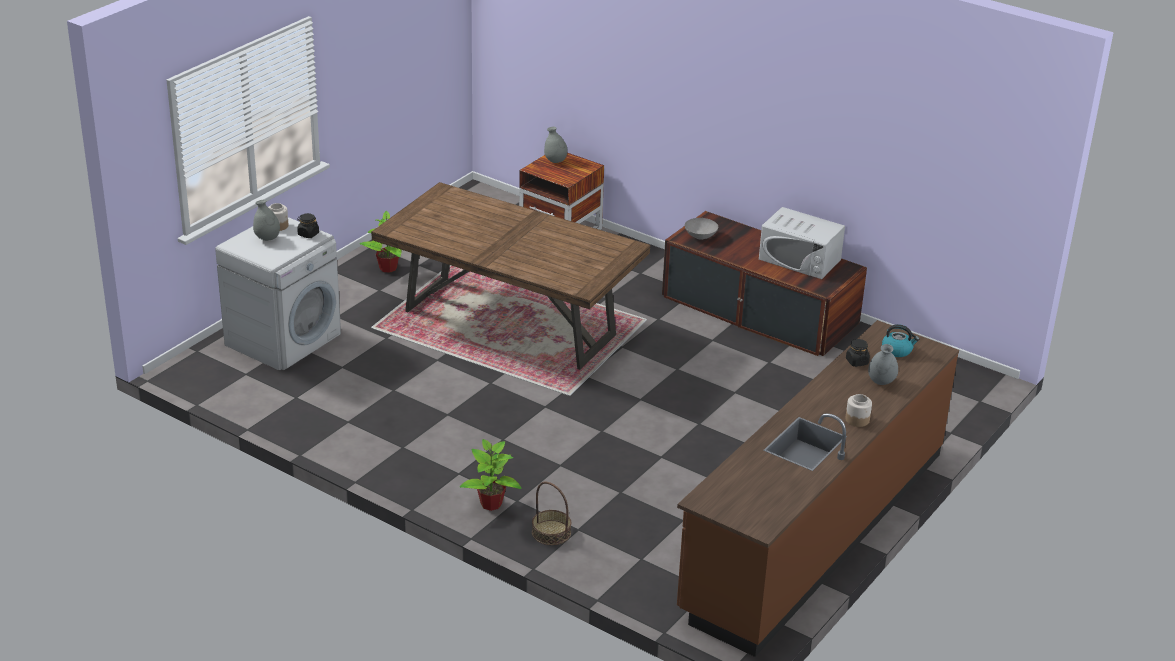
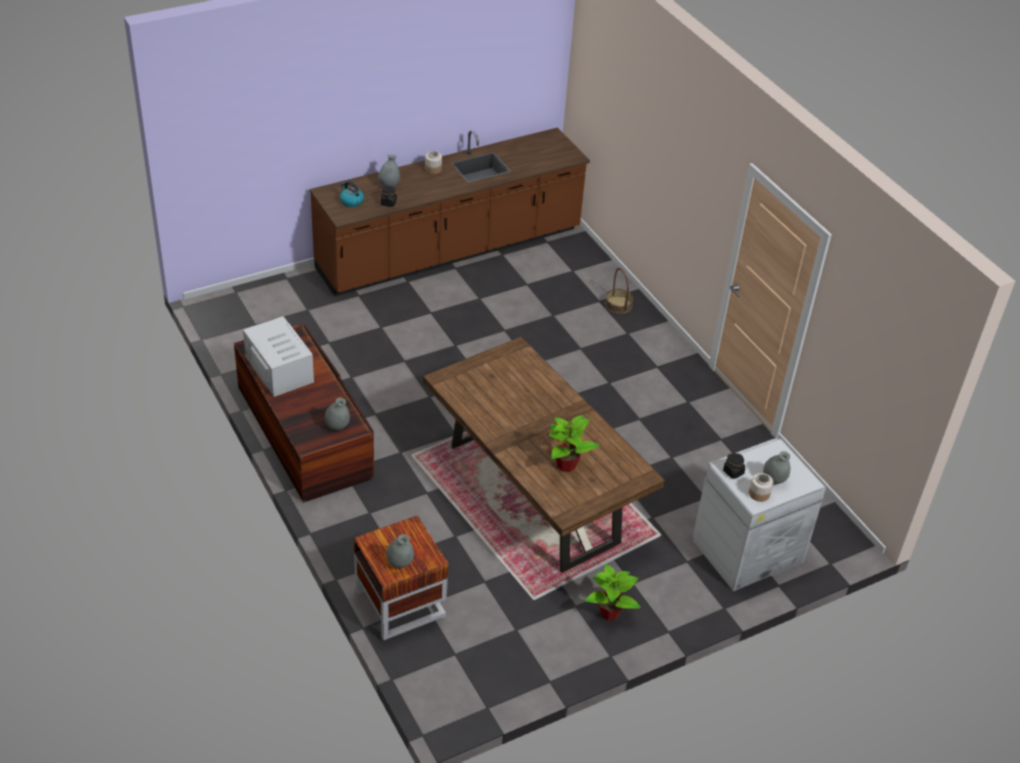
camera: 155 degrees left, 10 degrees up
(491, 504) = (647, 336): potted plant -> potted plant (566, 465)
(700, 236) = (337, 426): grey bowl -> grey vase

